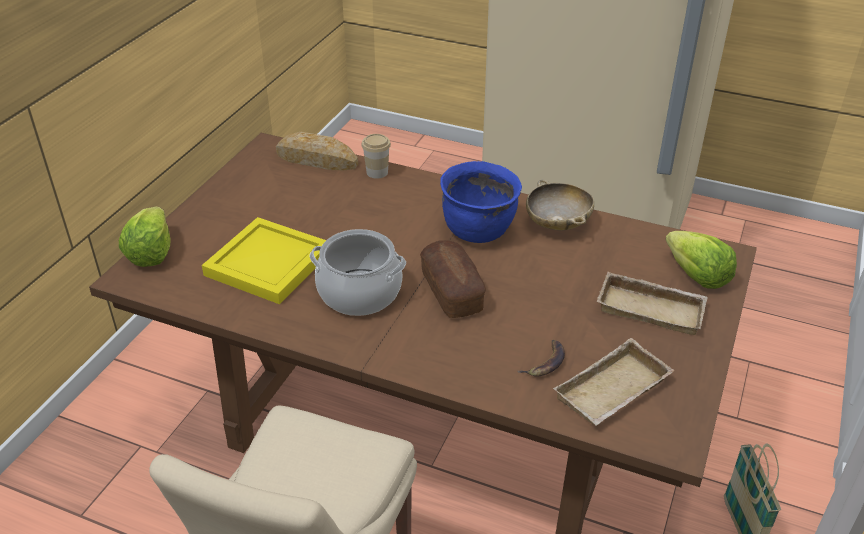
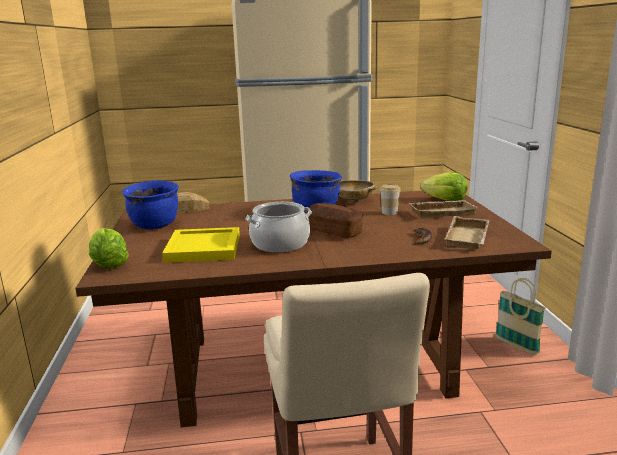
camera: 30 degrees left, 20 degrees down
(260, 187) = (155, 226): none -> blue cooking pot
(377, 172) = (225, 207): cup -> cup (389, 212)

